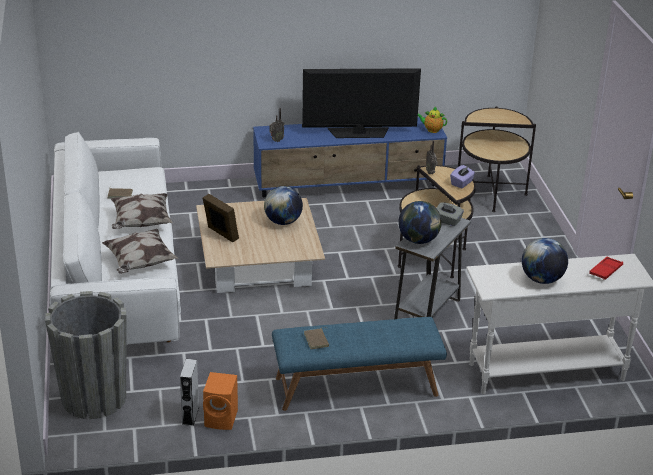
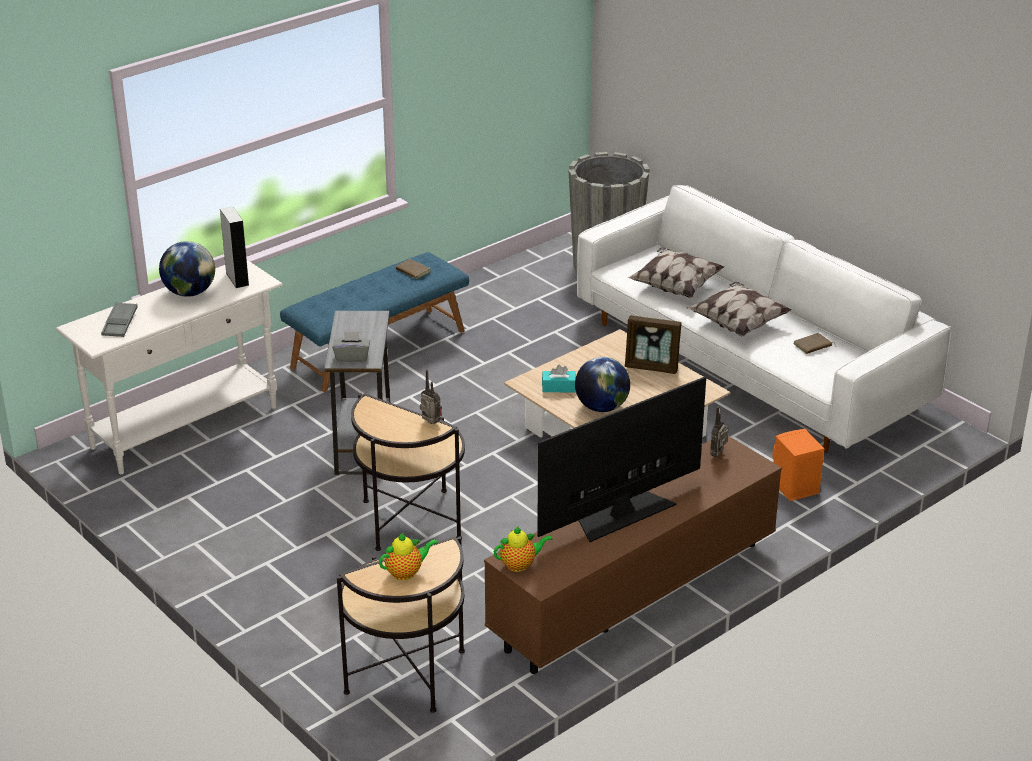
camera: 150 degrees right, 0 degrees up
(190, 415) = (507, 280): grey speaker -> grey speaker (237, 278)
(222, 419) = (476, 287): orange speaker -> orange speaker (793, 487)
(294, 242) = (558, 387): none -> turquoise tissue box
(349, 185) = (631, 595): blue tv stand -> brown tv stand
(418, 240) = (367, 324): globe -> none
(462, 183) = (375, 422): purple tissue box -> none
(500, 116) = (406, 572): none -> teapot
(605, 271) = (120, 323): red tray -> grey tray

